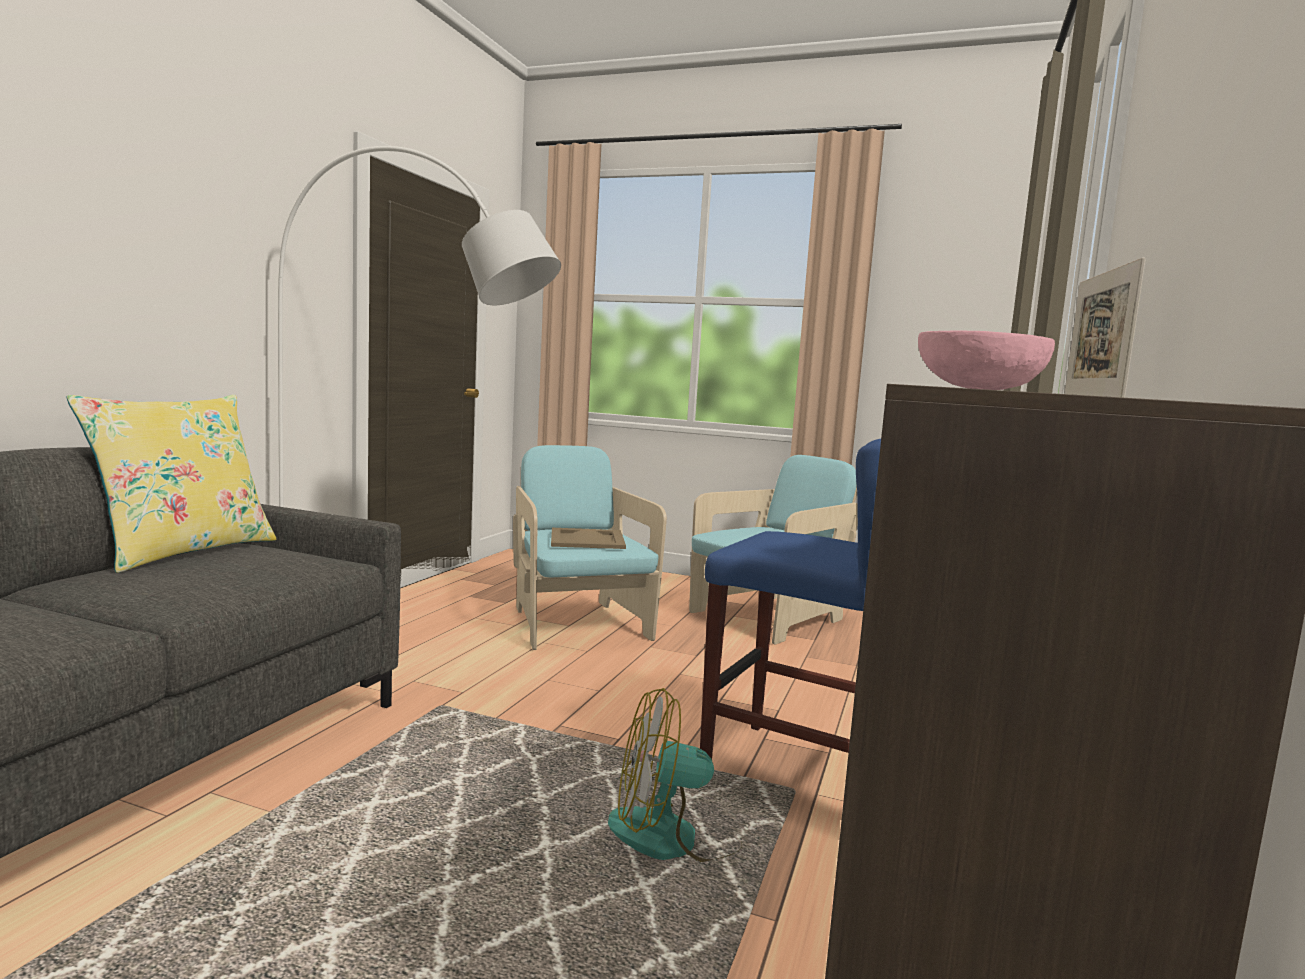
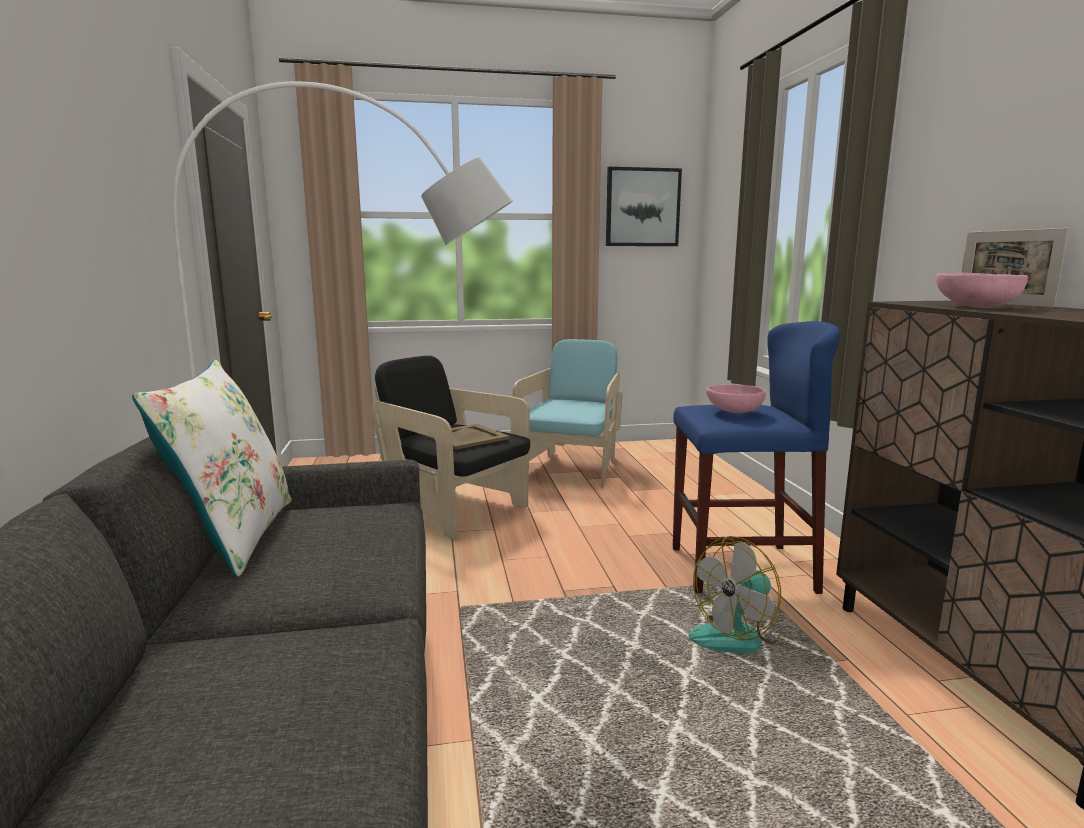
camera: 30 degrees left, 5 degrees up
(184, 551) = (234, 536): yellow pillow -> white pillow
(577, 624) = (454, 510): turquoise armchair -> black armchair
(799, 543) = (734, 412): none -> pink bowl
(936, 293) = (642, 207): none -> picture

